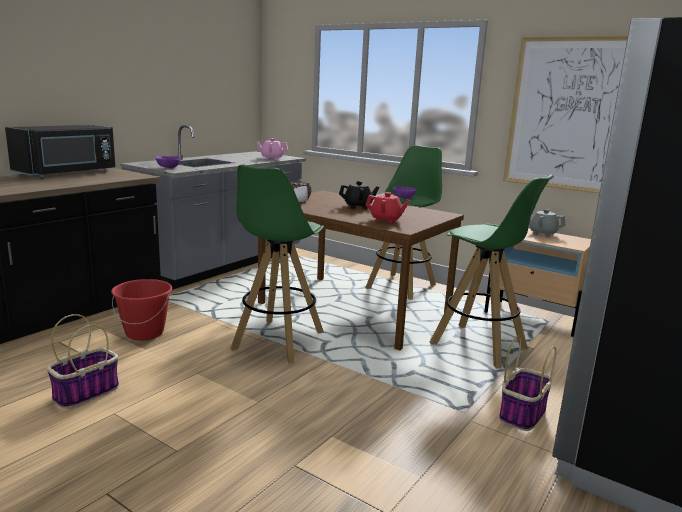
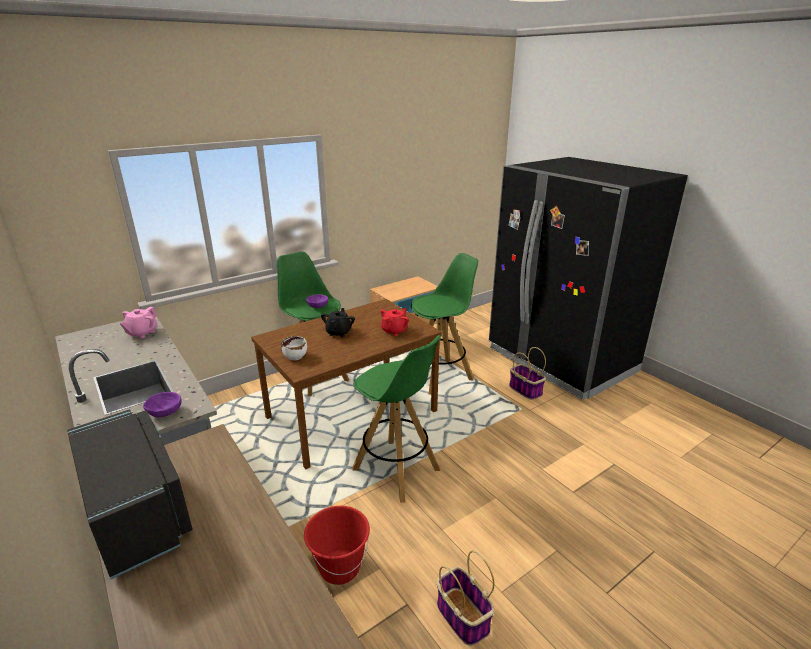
camera: 70 degrees left, 10 degrees up
(542, 233) = (396, 286): grey teapot -> none
(571, 114) = (390, 200): picture -> none

